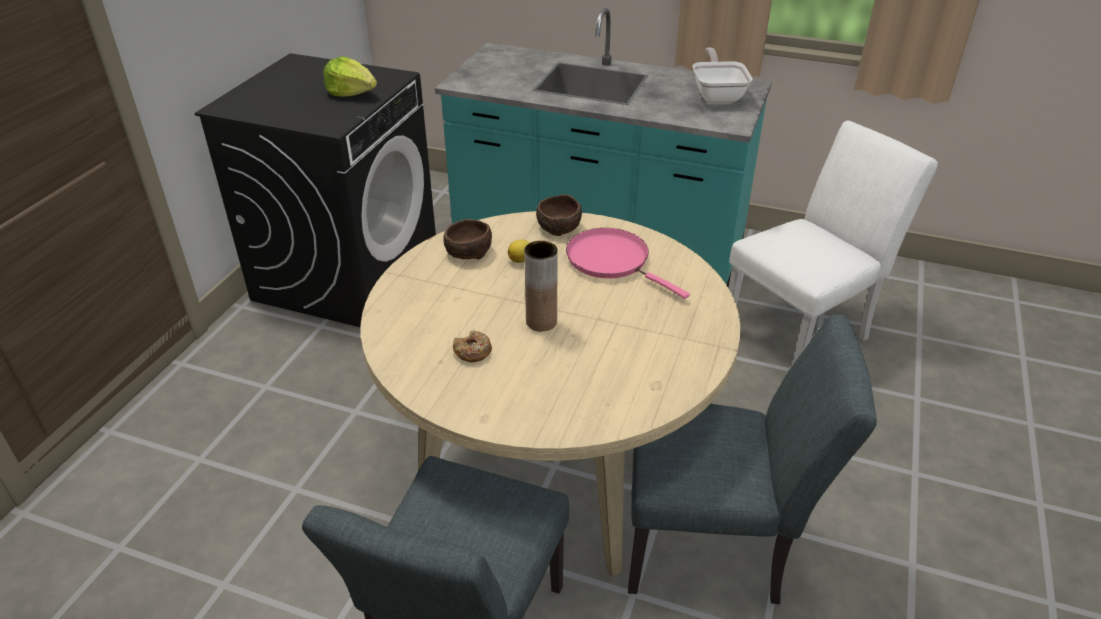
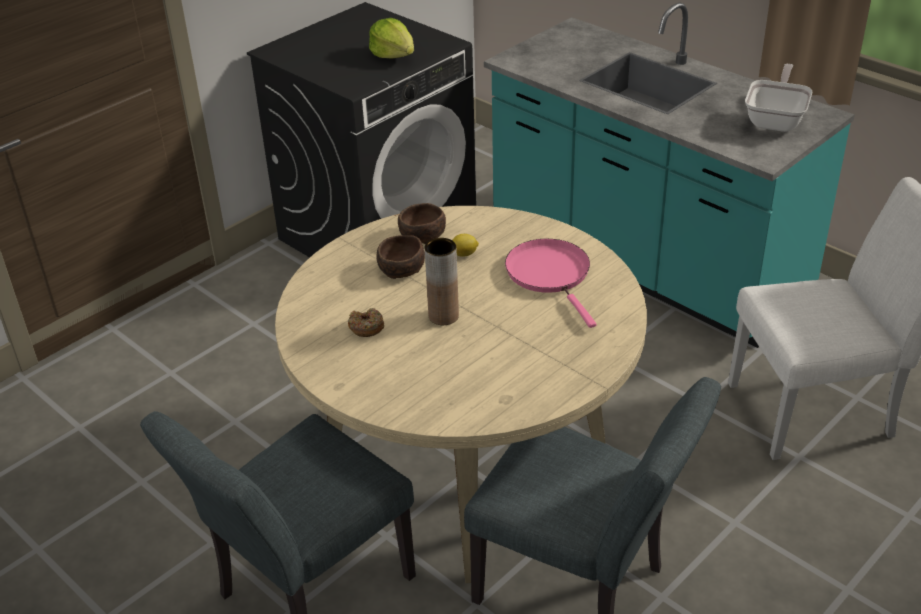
camera: 25 degrees right, 0 degrees up
(558, 228) = (522, 230): brown bowl -> brown bowl (400, 270)

